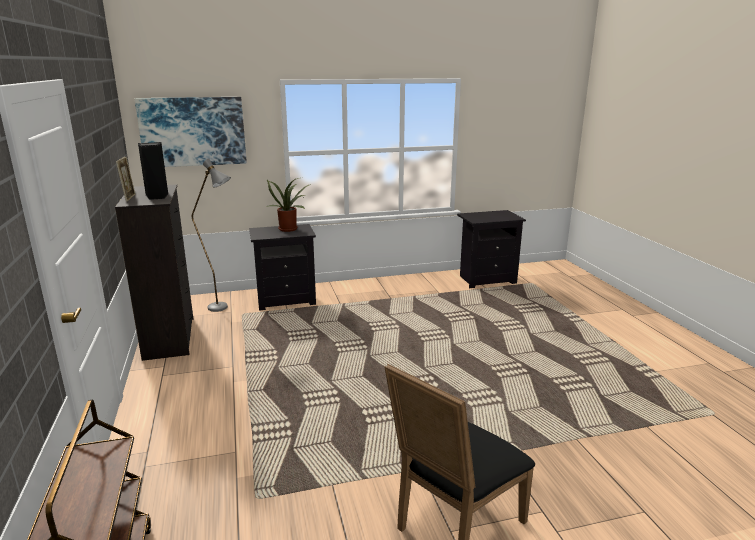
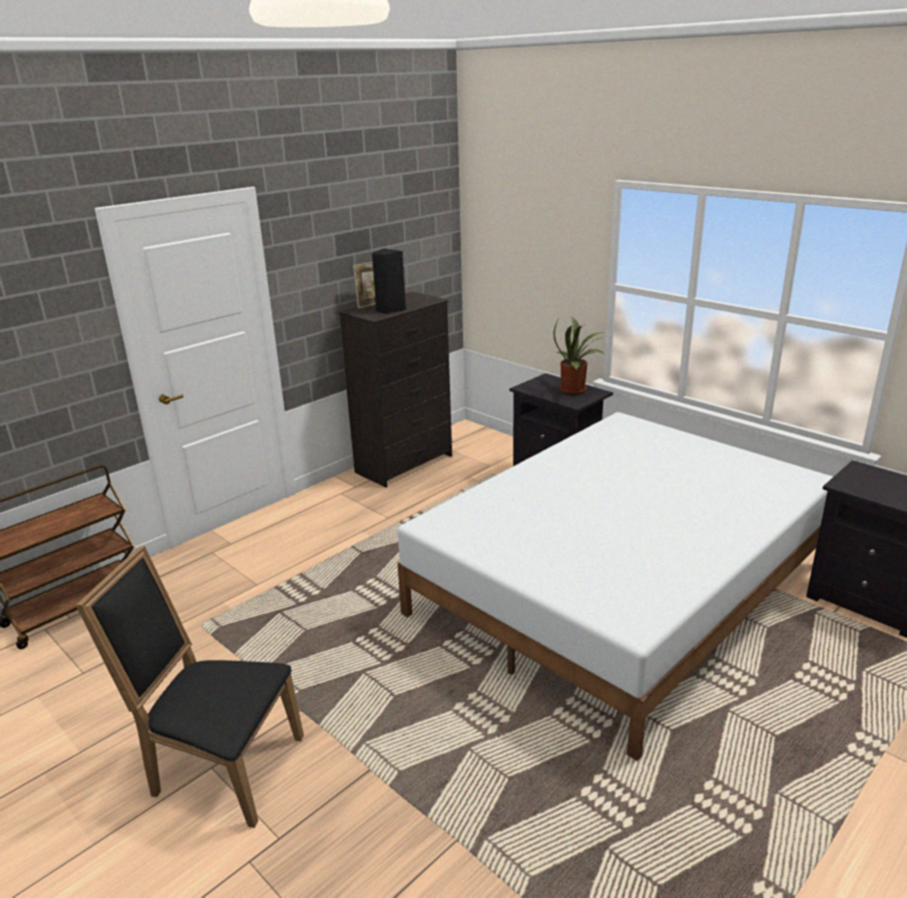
camera: 60 degrees right, 5 degrees up
(193, 131) = (517, 237): picture -> none
(223, 309) = (491, 459): grey floor lamp -> none
(416, 323) = (621, 589): none -> white bed

